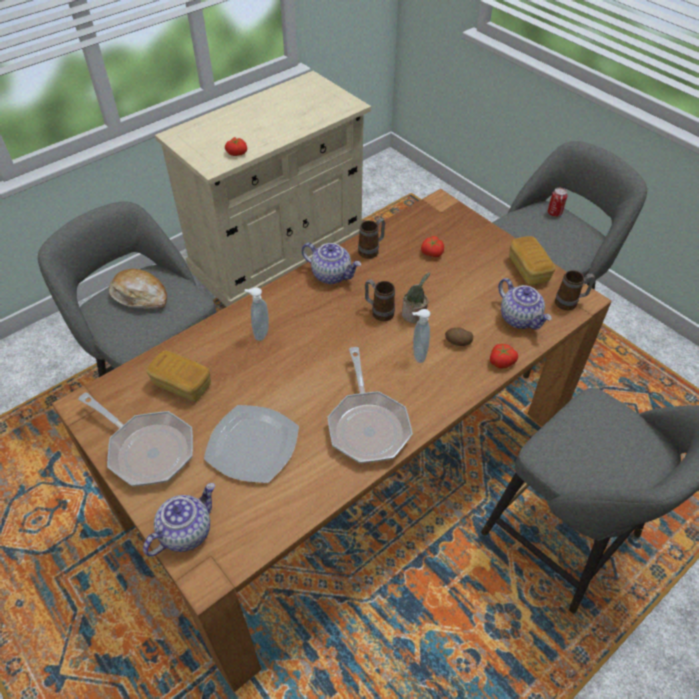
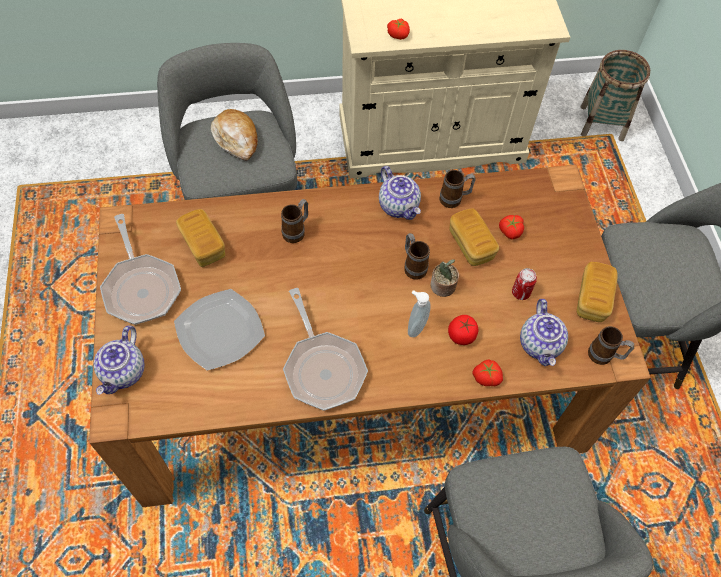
camera: 30 degrees right, 10 degrees up
(186, 531) = (124, 372): teapot -> teapot turned 120 degrees clockwise
(260, 333) = (297, 231): soap dispenser -> mug
(367, 425) = (322, 367): frying pan -> frying pan turned 45 degrees counterclockwise
(398, 189) = (601, 123): none -> basket
(410, 276) = (471, 245): none -> bread
(458, 342) = (461, 335): potato -> tomato
(554, 213) = (690, 247): can -> can (520, 293)

